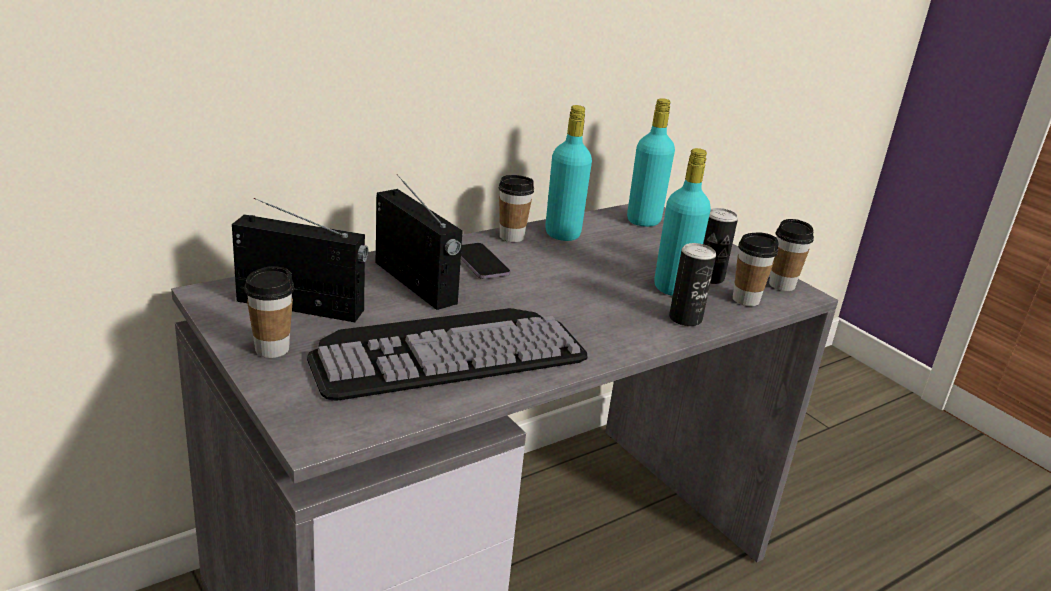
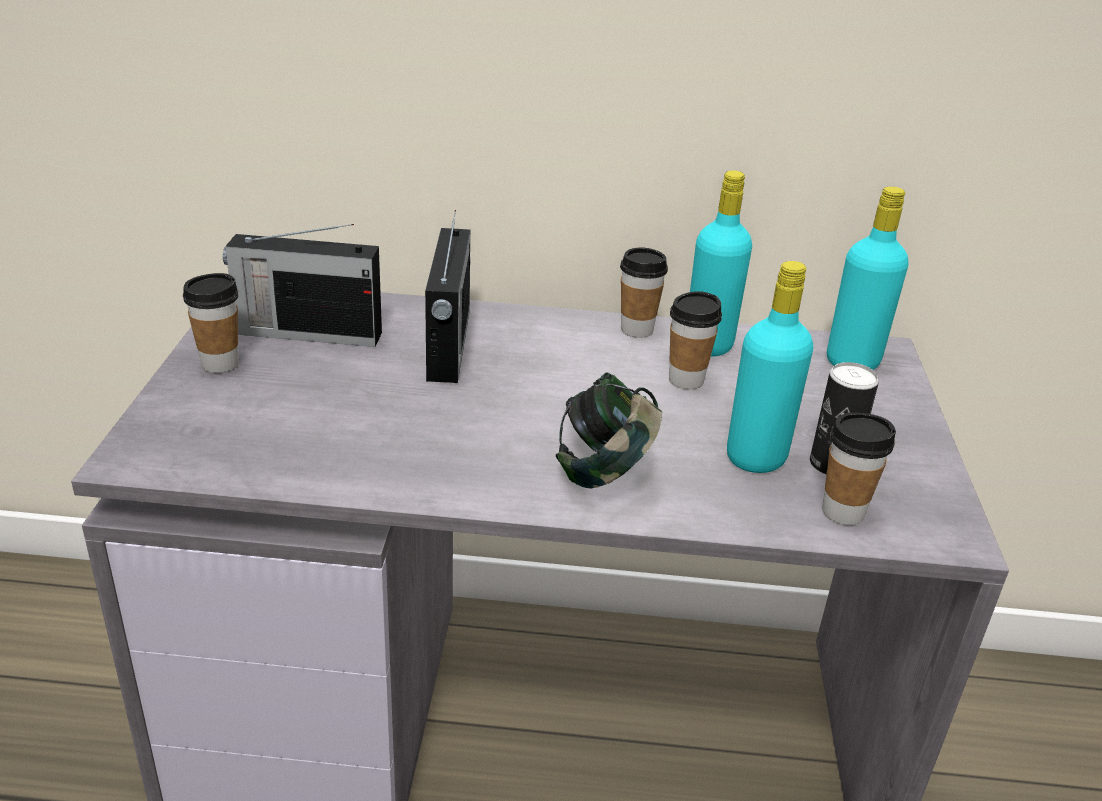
camera: 40 degrees right, 5 degrees up
(302, 306) = (306, 332): radio -> radio turned 135 degrees clockwise
(447, 349) = (372, 425): keyboard -> none
(480, 263) = (552, 347): phone -> none
(614, 323) = (604, 470): none -> headphones
(685, 319) = (709, 502): can -> none
(781, 285) = (938, 514): cup -> cup (686, 380)

